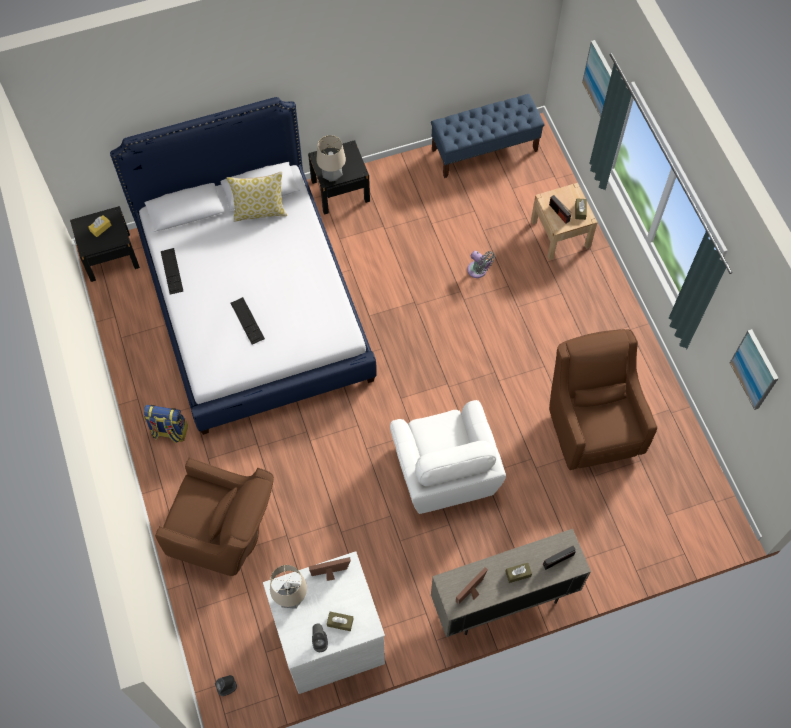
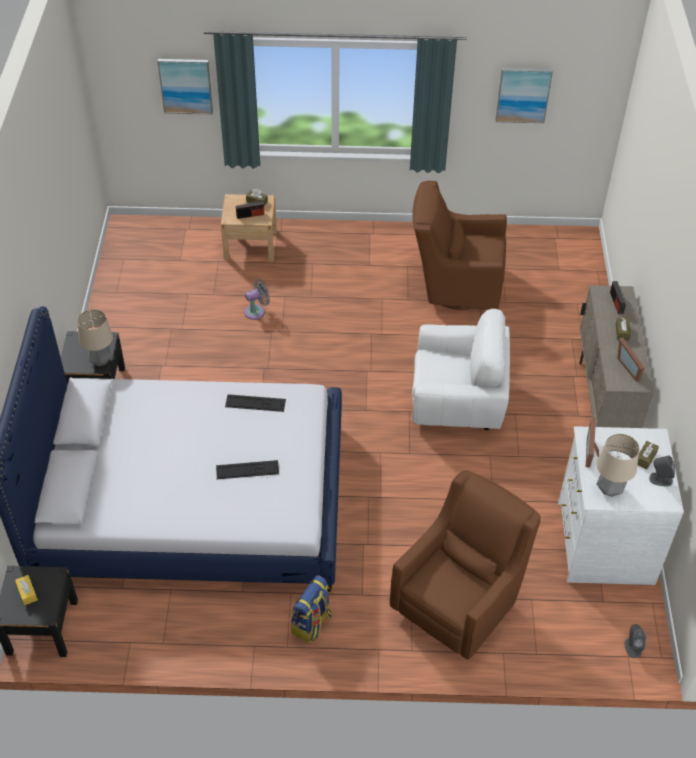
camera: 70 degrees left, 15 degrees down
(171, 271) = (143, 523): keyboard -> keyboard (255, 403)
(260, 211) = (113, 423): pillow -> none
(484, 150) = (124, 265): blue bench -> none

